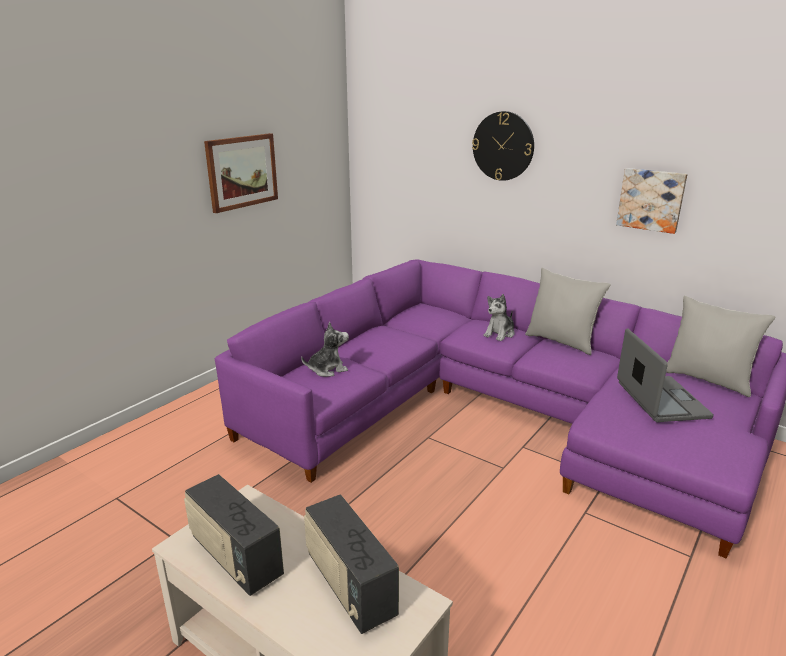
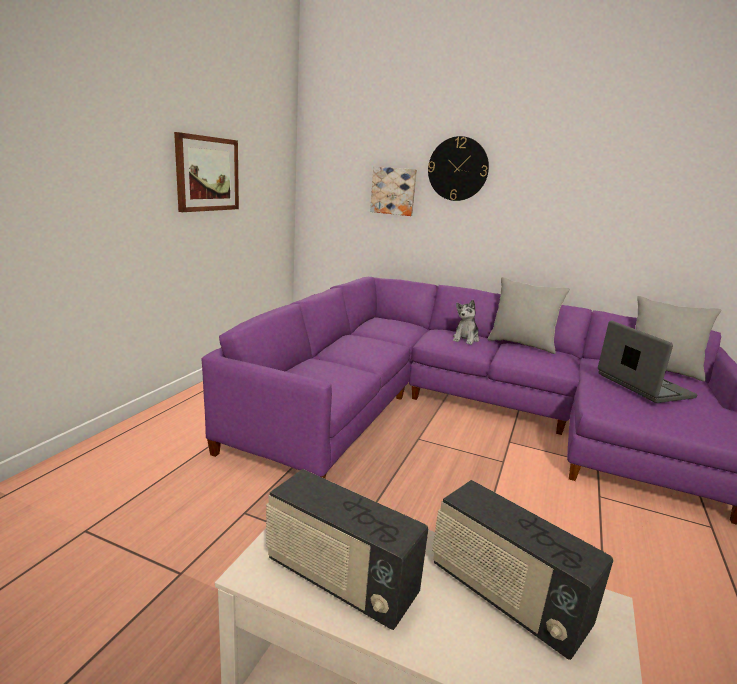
camera: 15 degrees left, 5 degrees down
(327, 369) = (322, 371): plush toy -> none
(651, 200) = (598, 215): picture -> picture (393, 191)

